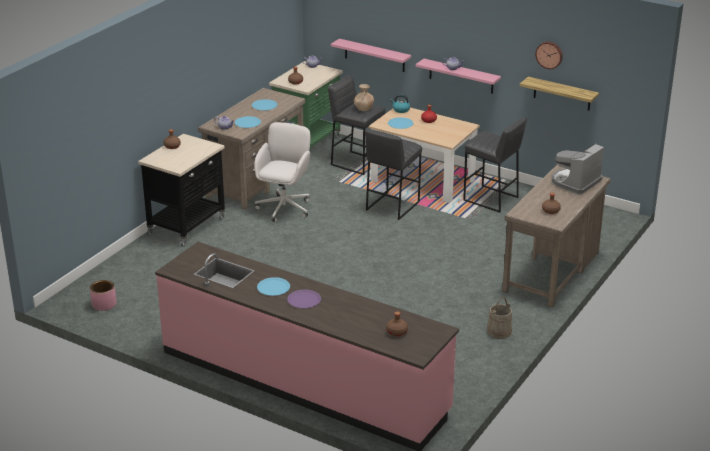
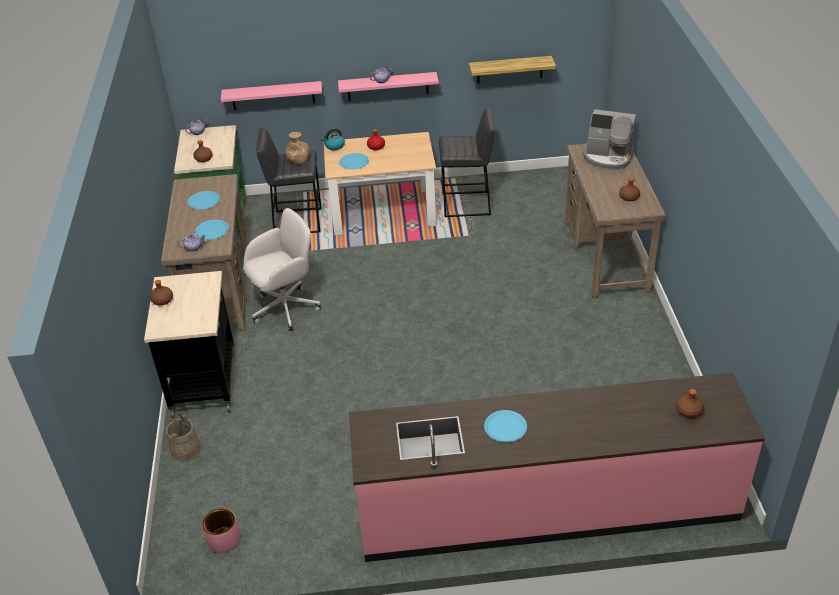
camera: 35 degrees left, 10 degrees up
(284, 209) = (285, 309): white office chair -> white office chair turned 75 degrees clockwise
(304, 300) = (555, 424): purple plate -> none
(392, 206) = (388, 254): grey stool -> none
(499, 331) = (641, 343): beige bucket -> beige bucket (185, 449)
(549, 54) = (492, 31): wall clock -> none
(575, 182) = (608, 157): coffee machine -> coffee machine turned 75 degrees counterclockwise

